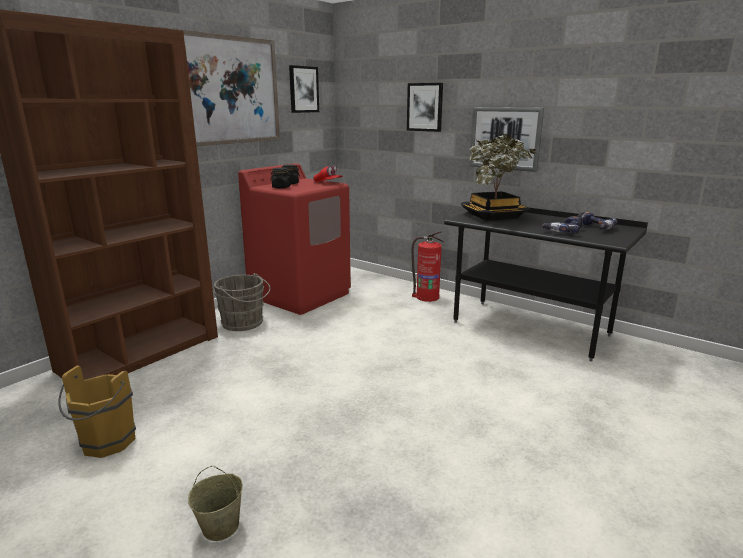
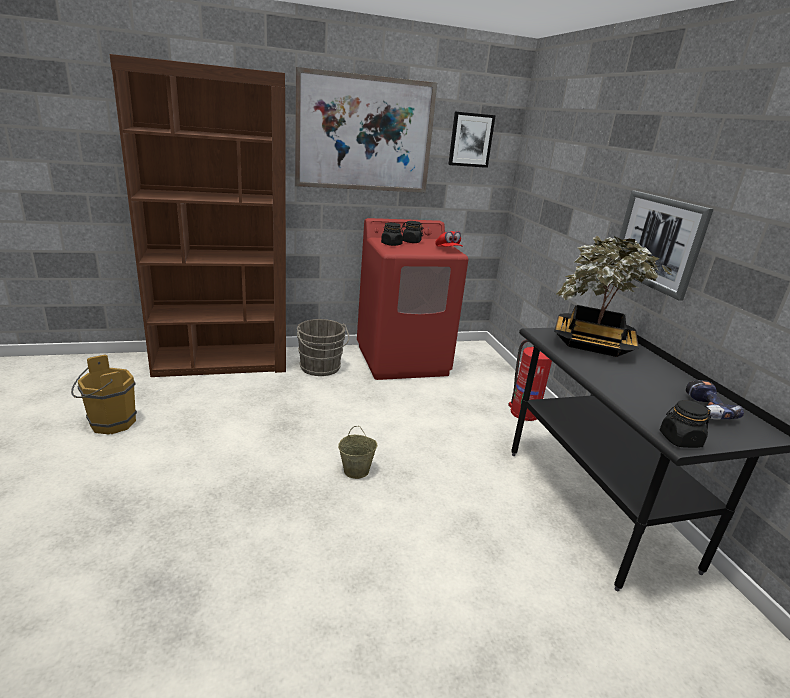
camera: 35 degrees right, 5 degrees up
(221, 526) = (75, 529): beige bucket -> beige bucket (356, 470)
(425, 107) = (588, 180): picture -> none
(563, 231) = (639, 396): power drill -> none
(612, 241) = (679, 440): none -> black jar

